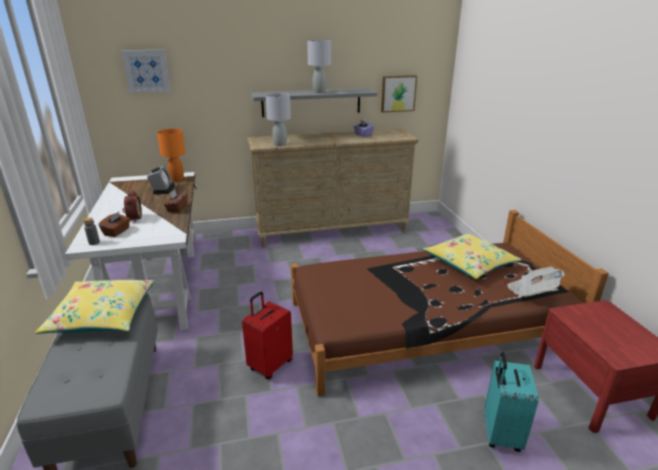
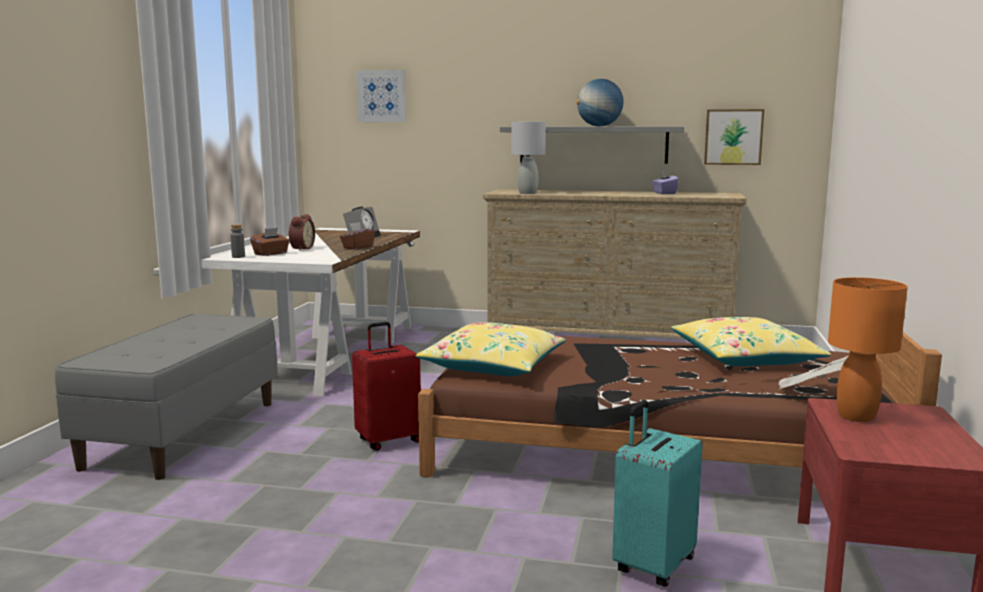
camera: 25 degrees right, 15 degrees down
(103, 315) = (208, 324): yellow pillow -> yellow pillow (494, 365)
(177, 179) = (390, 233): orange table lamp -> orange table lamp (857, 417)
(319, 92) = (599, 126): grey table lamp -> globe

